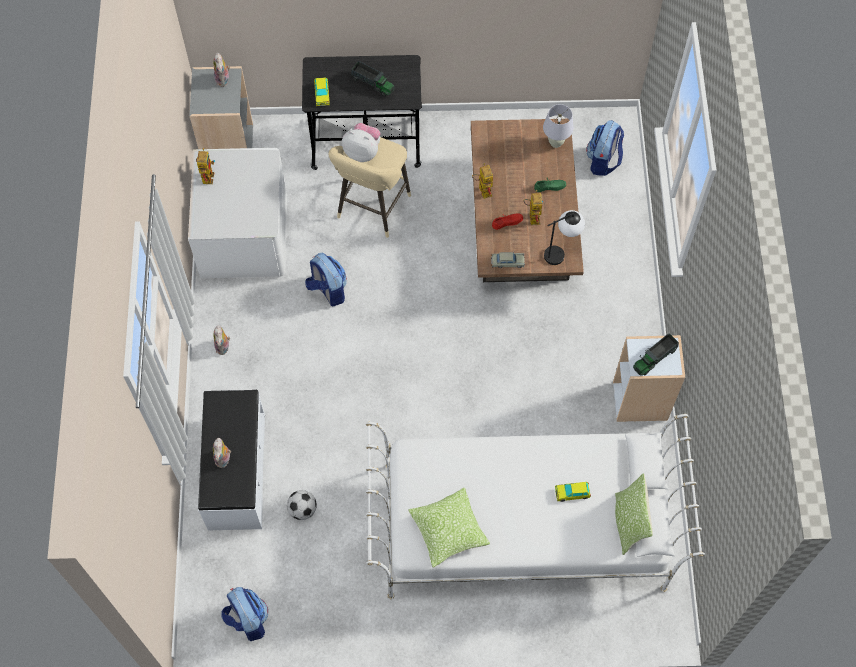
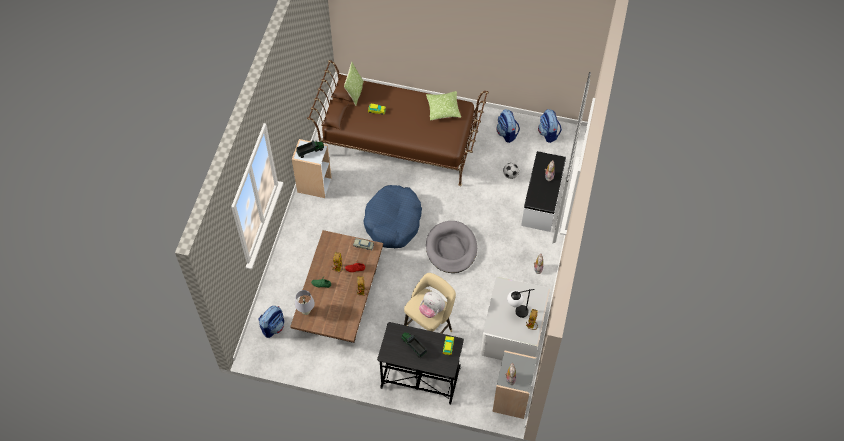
camera: 165 degrees left, 5 degrees down
(328, 290) = (469, 286): backpack -> backpack (507, 133)
(373, 346) = (451, 248): none -> grey dog bed
(483, 368) = (393, 221): none -> blue dog bed
(523, 525) = (399, 142): white bed -> brown bed
(561, 252) = (330, 243): table lamp -> table lamp (516, 313)

